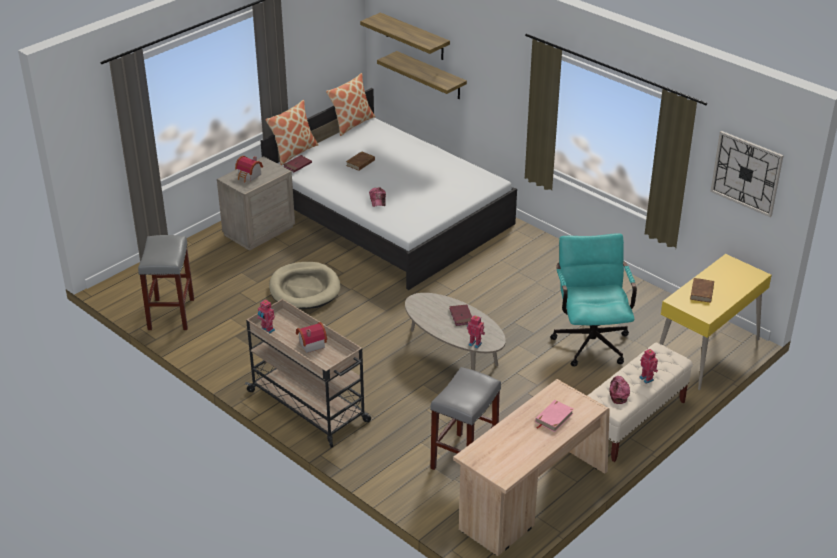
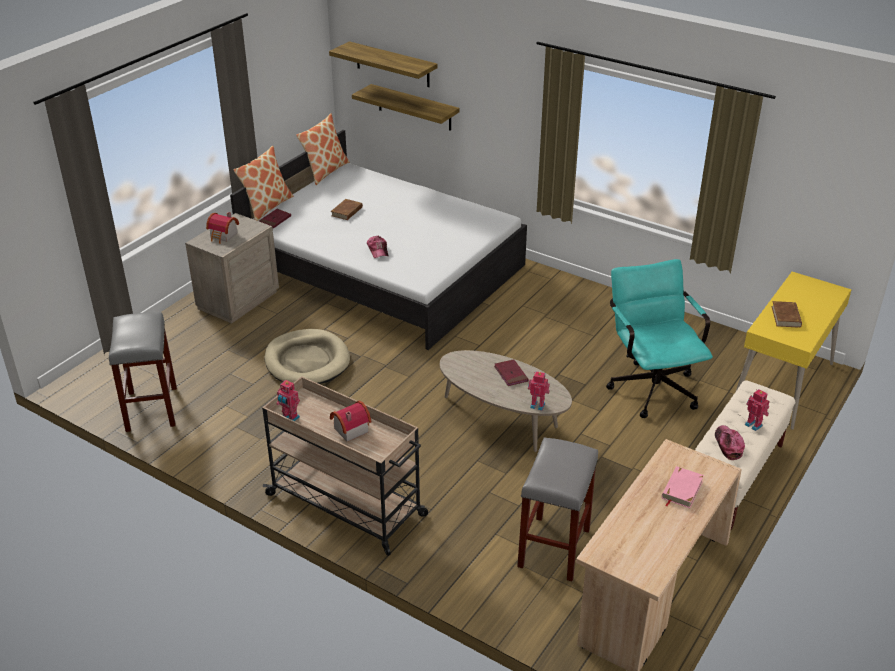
camera: 10 degrees left, 0 degrees up
(746, 173) = (821, 175): wall clock -> none

